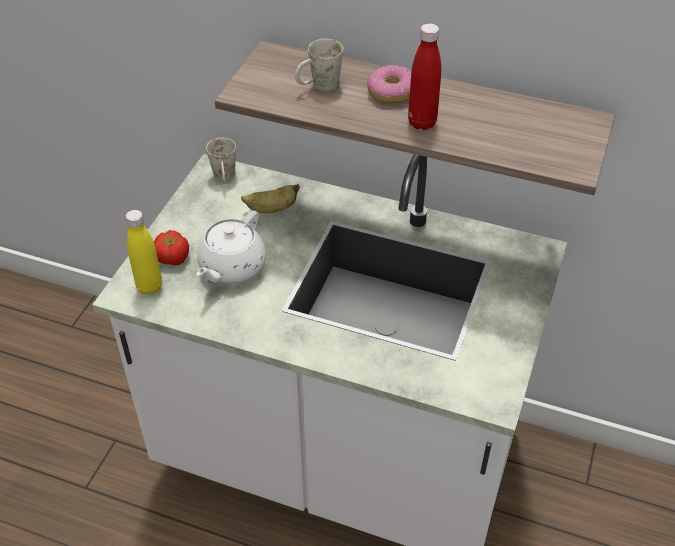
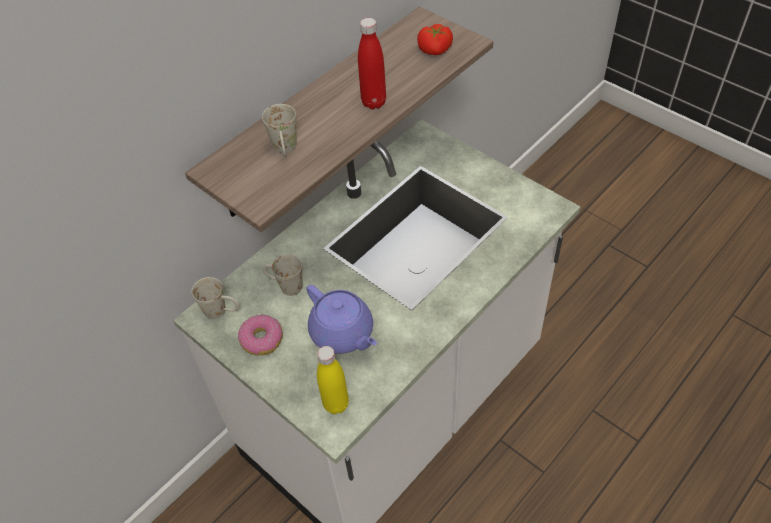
camera: 65 degrees left, 5 degrees up
(172, 257) = (306, 378): tomato -> tomato (435, 50)
(231, 267) = (343, 333): white teapot -> purple teapot
(271, 209) = (284, 285): banana -> white mug
(391, 92) = (322, 108): donut -> donut (261, 339)

